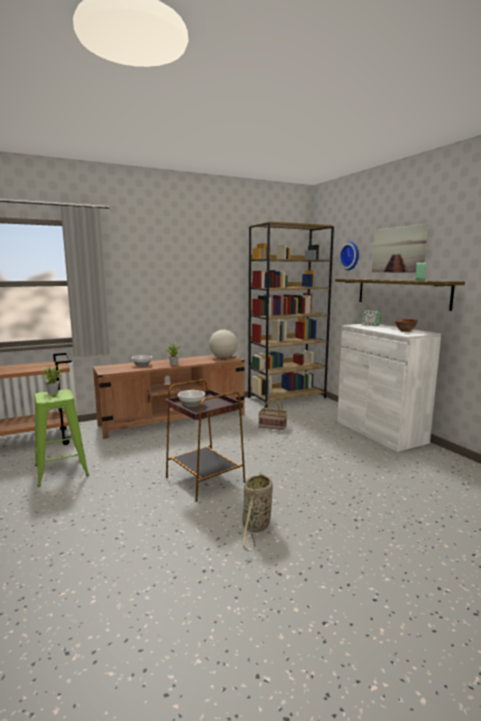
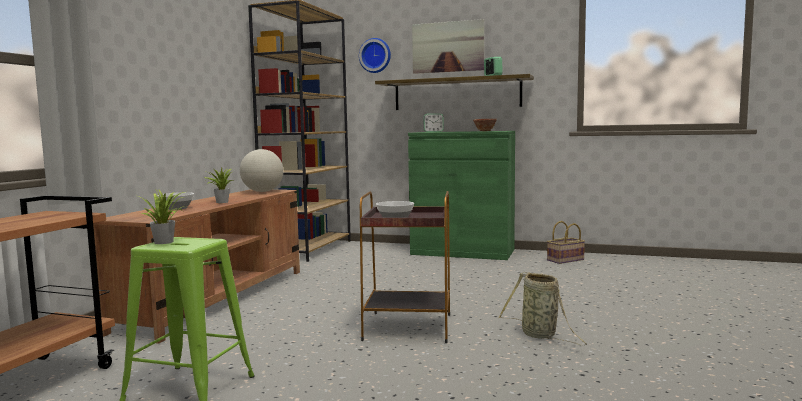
camera: 45 degrees left, 5 degrees down
(271, 426) = (357, 273): basket -> basket (565, 260)
(380, 432) = (462, 252): white cabinet -> green cabinet

